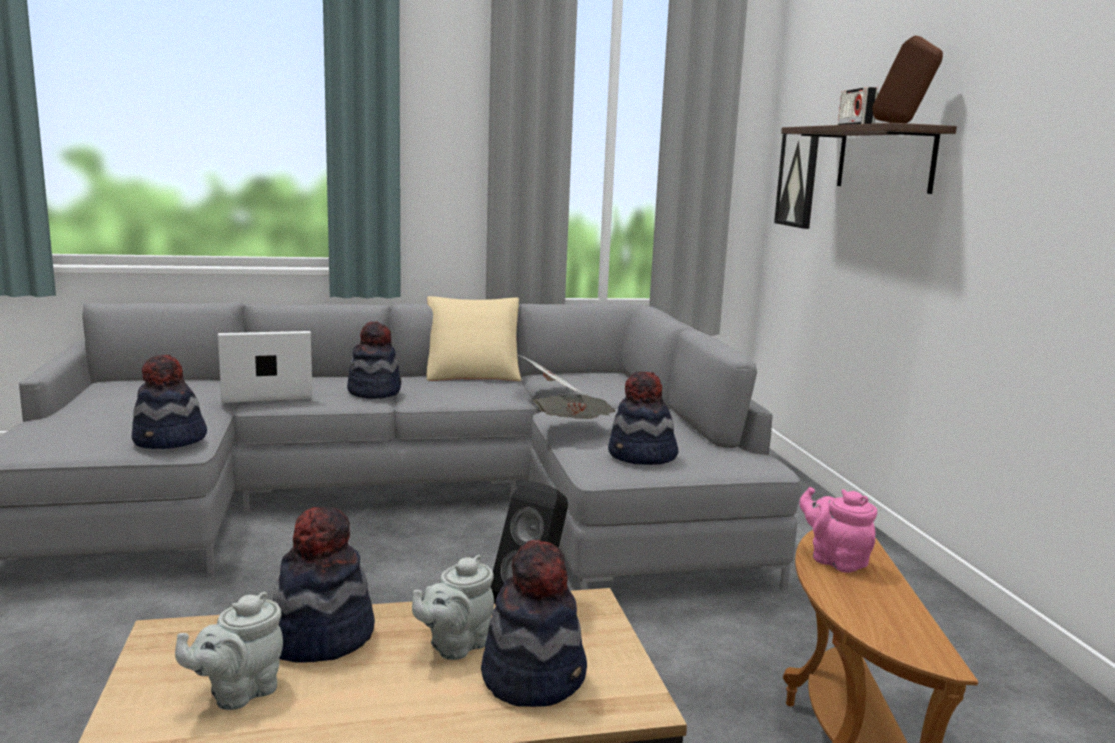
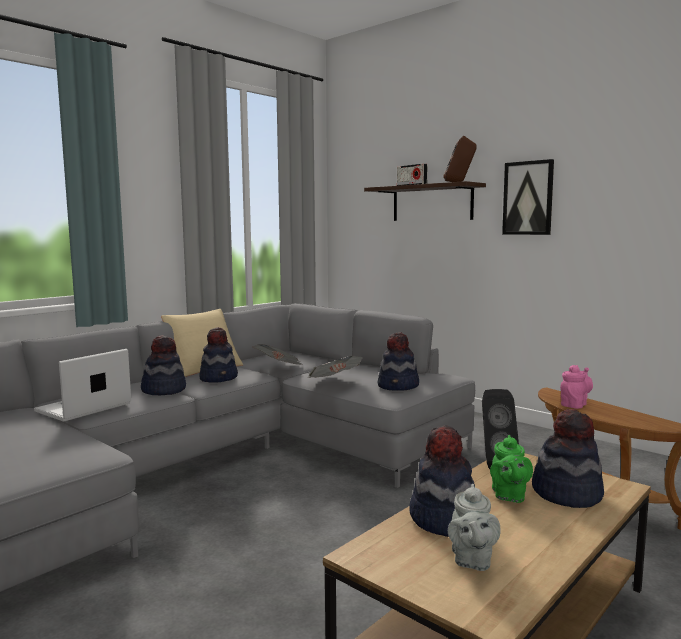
camera: 35 degrees left, 5 degrees down
(170, 440) = (87, 453): hat -> hat (219, 378)
(455, 646) = (508, 496): grey teapot -> green teapot
(798, 177) = (356, 218): picture -> picture (528, 198)
(835, 560) = (574, 404): pink teapot -> pink teapot turned 120 degrees clockwise

